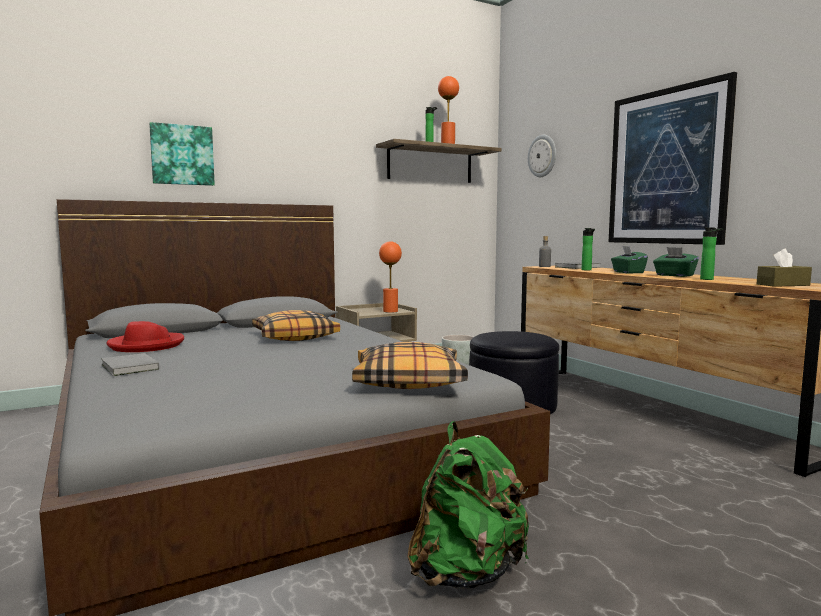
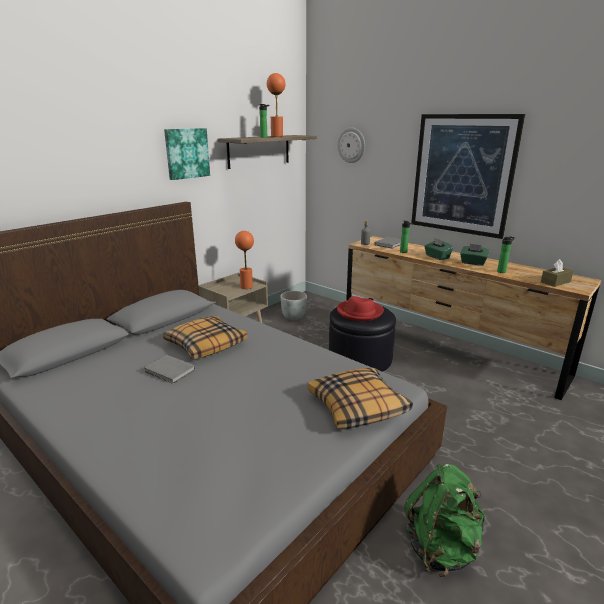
camera: 20 degrees left, 15 degrees up
(129, 367) = (112, 433): grey book -> grey book (170, 371)
(146, 345) = (85, 385): red hat -> red hat (359, 312)
(182, 155) = (48, 174): picture -> picture (186, 153)

